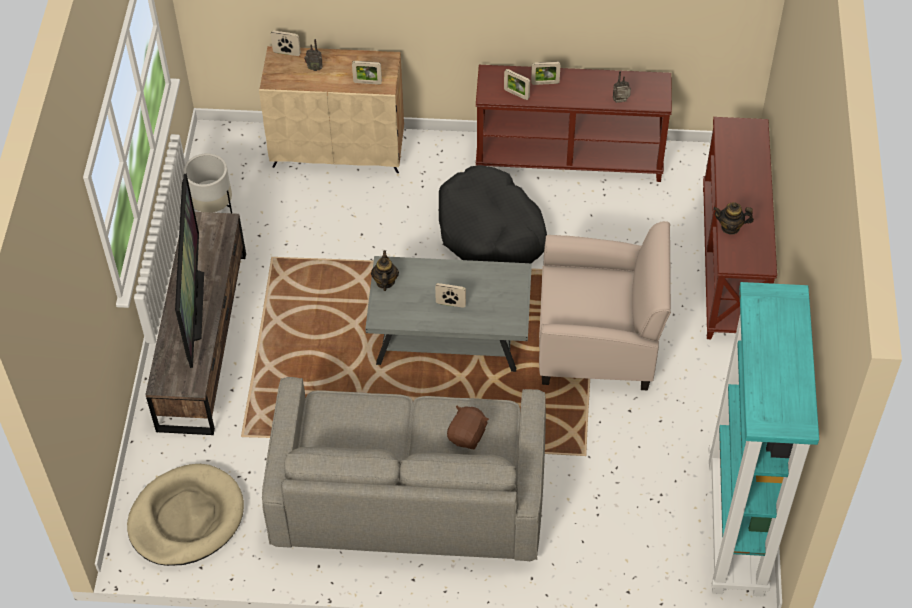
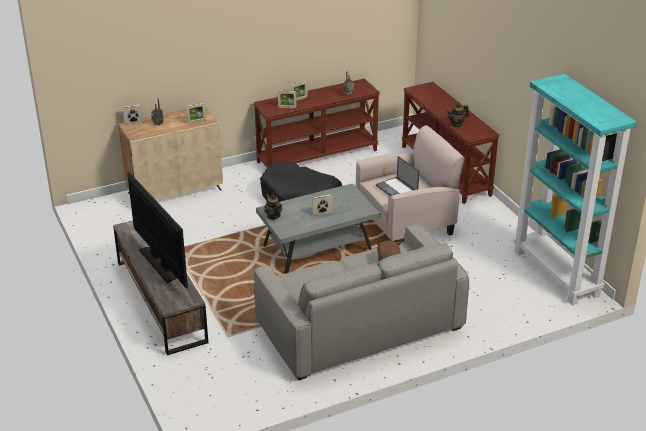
camera: 30 degrees left, 20 degrees down
(186, 518) = (225, 389): beige dog bed -> none
(212, 207) = (113, 239): white planter -> none
(579, 304) = (397, 189): none -> laptop

